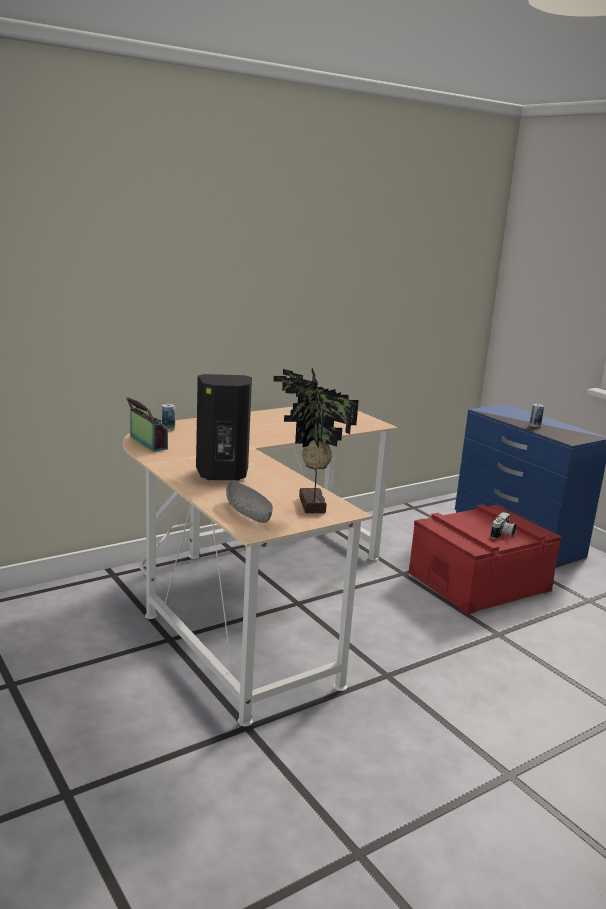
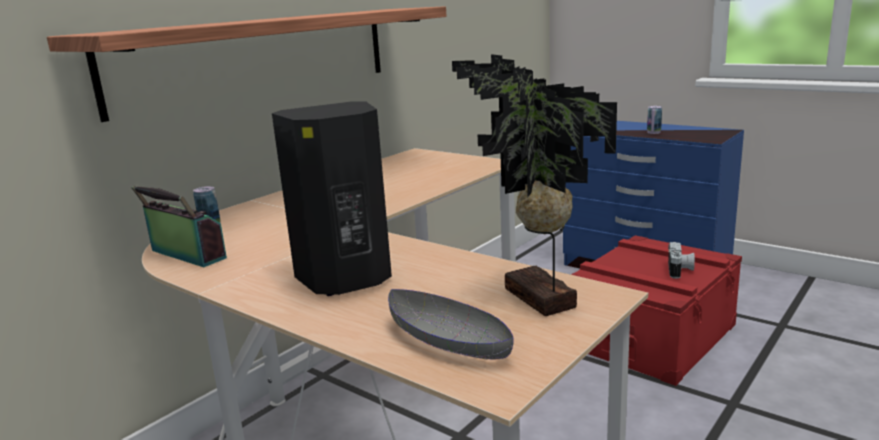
camera: 15 degrees left, 0 degrees up
(225, 324) = (260, 56): none -> shelf

